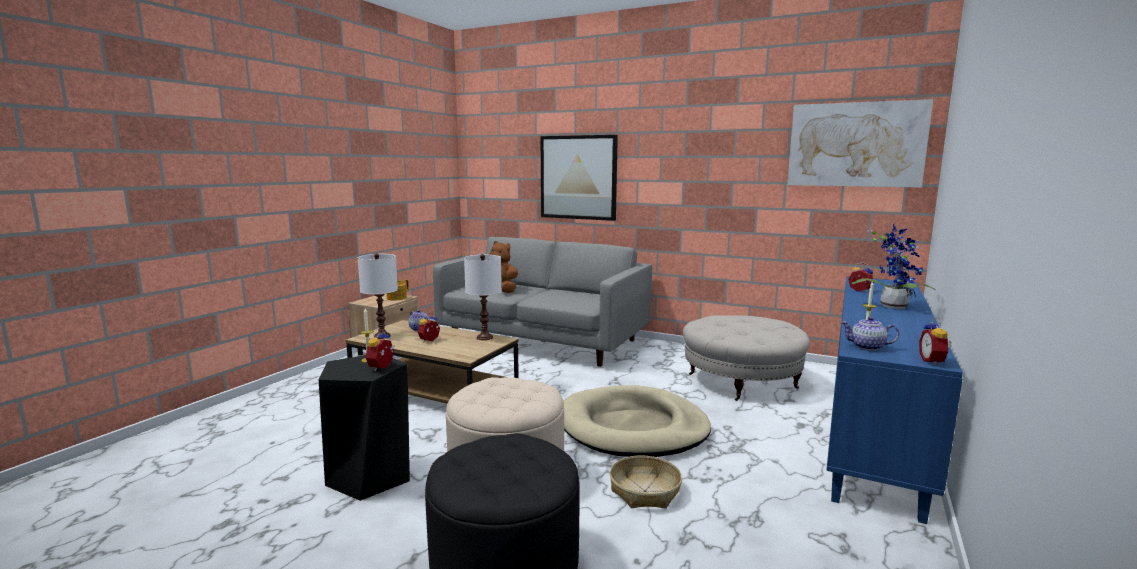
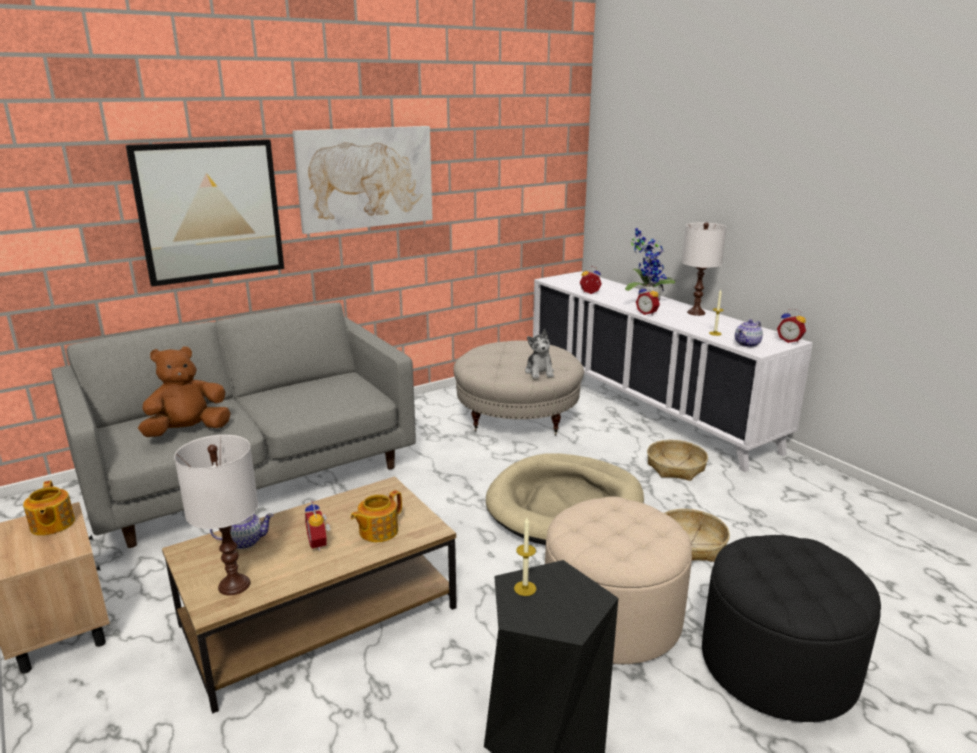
camera: 60 degrees left, 10 degrees up
(382, 368) = (570, 581): alarm clock -> alarm clock (647, 313)
(453, 348) = (377, 531): none -> teapot
(485, 337) = (362, 498): white table lamp -> white table lamp (696, 313)
(733, 336) = (539, 372): none -> plush toy
(773, 461) = (676, 467): none -> basket
(855, 144) = (531, 144): picture -> picture (366, 178)
(873, 424) = (645, 405): blue cabinet -> white cabinet

